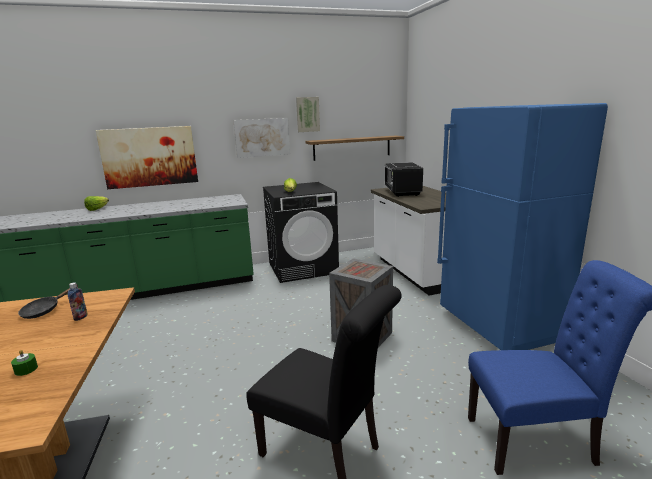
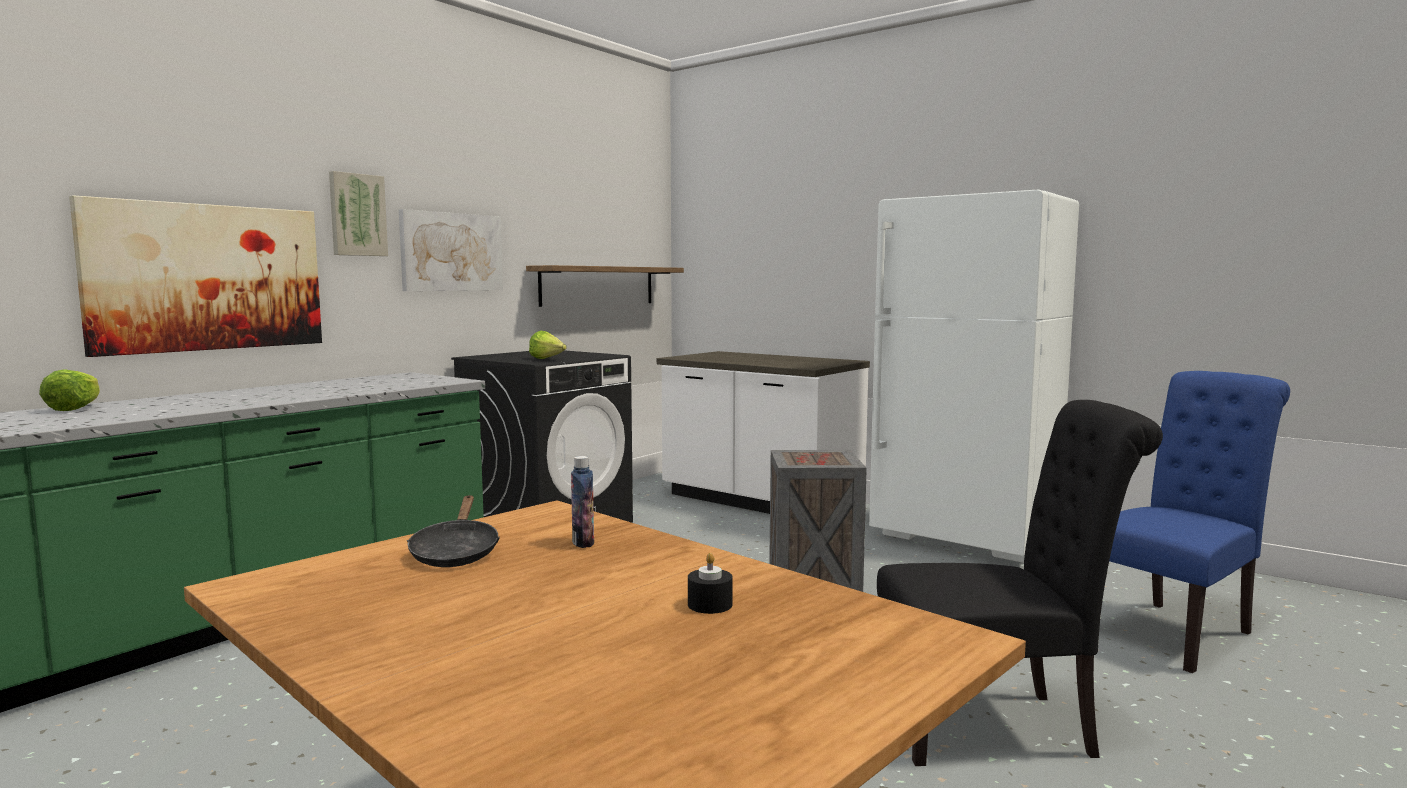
camera: 35 degrees left, 10 degrees down
(26, 369) = (710, 604): green candle -> black candle
(307, 114) = (530, 214): picture -> picture (357, 215)
(402, 192) = (724, 358): black microwave -> none
(498, 326) = (964, 539): blue fridge -> white fridge

